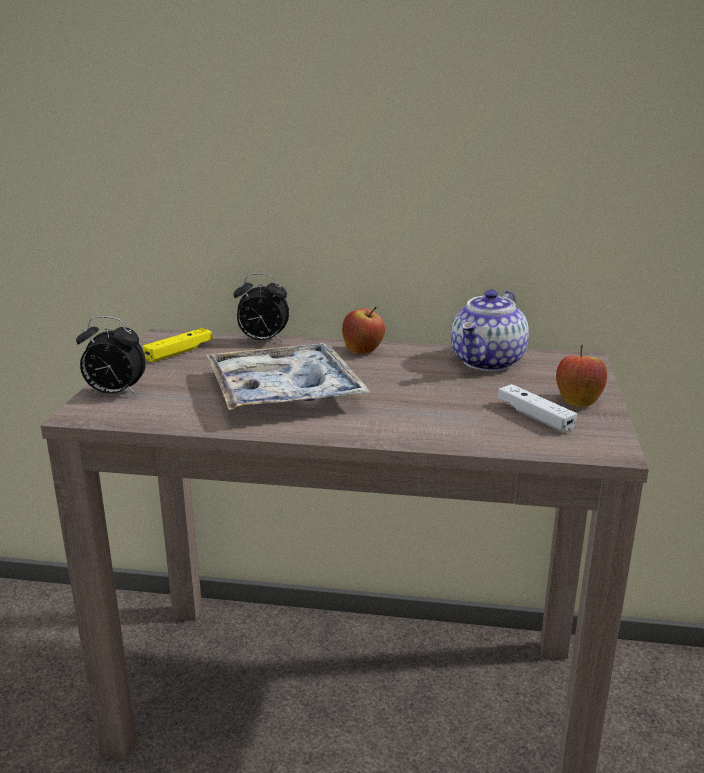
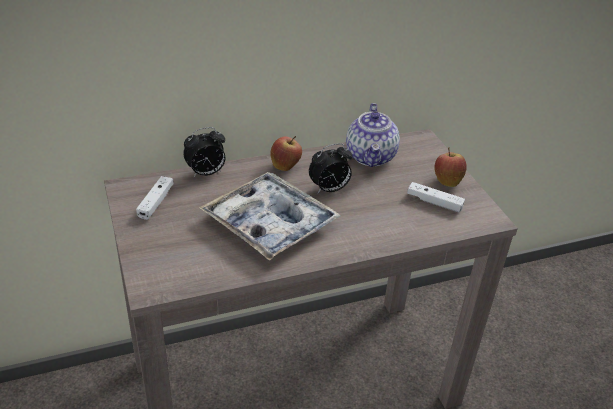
camera: 30 degrees left, 15 degrees up
(114, 394) = (153, 261): alarm clock -> alarm clock (329, 189)
(179, 352) = (156, 202): yellow game controller -> white game controller

